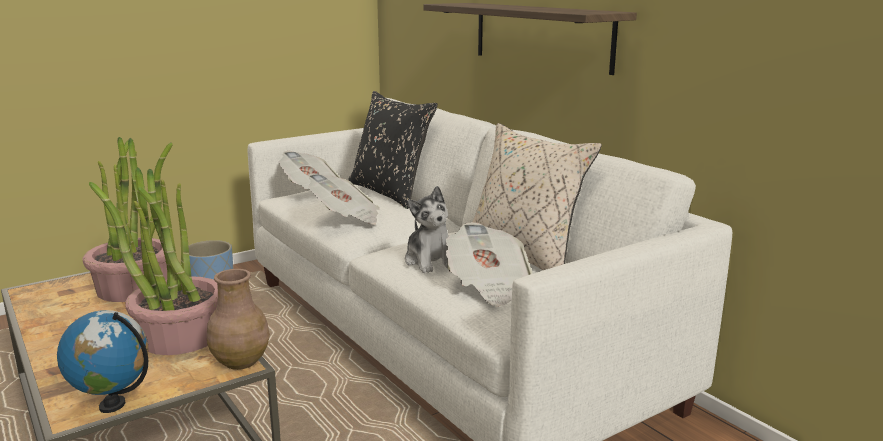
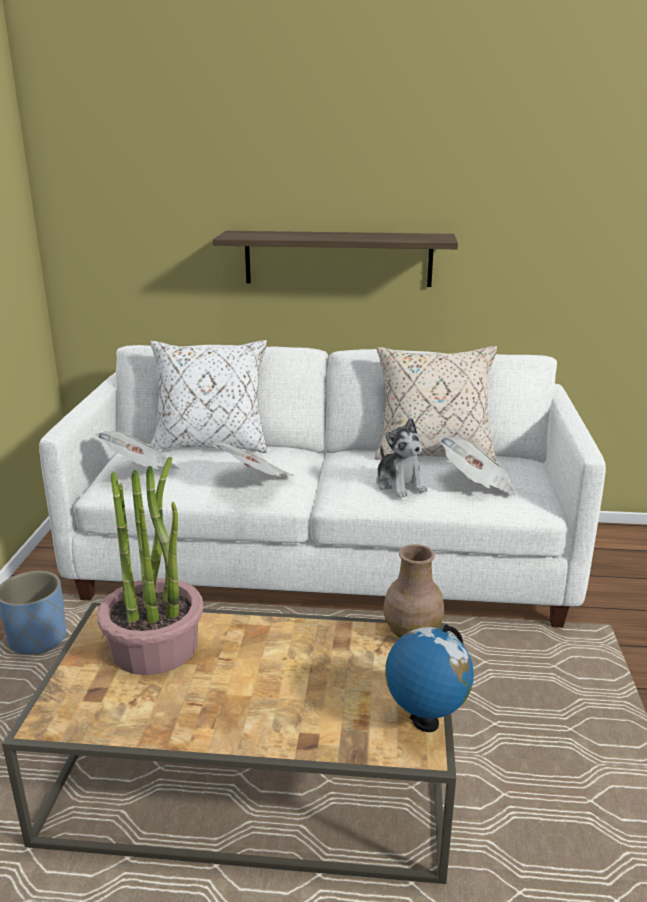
camera: 50 degrees left, 5 degrees up
(179, 336) = (319, 649): potted plant -> none
(390, 193) = (211, 444): black pillow -> white pillow
(430, 261) = (400, 484): plush toy -> plush toy turned 45 degrees clockwise

